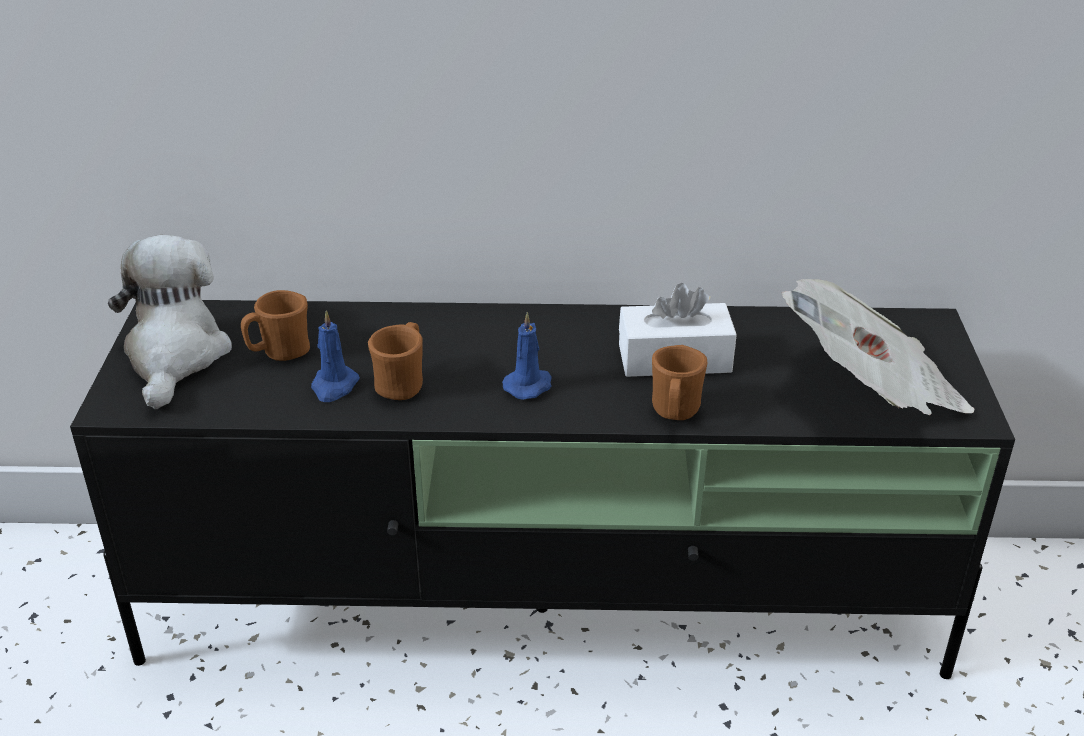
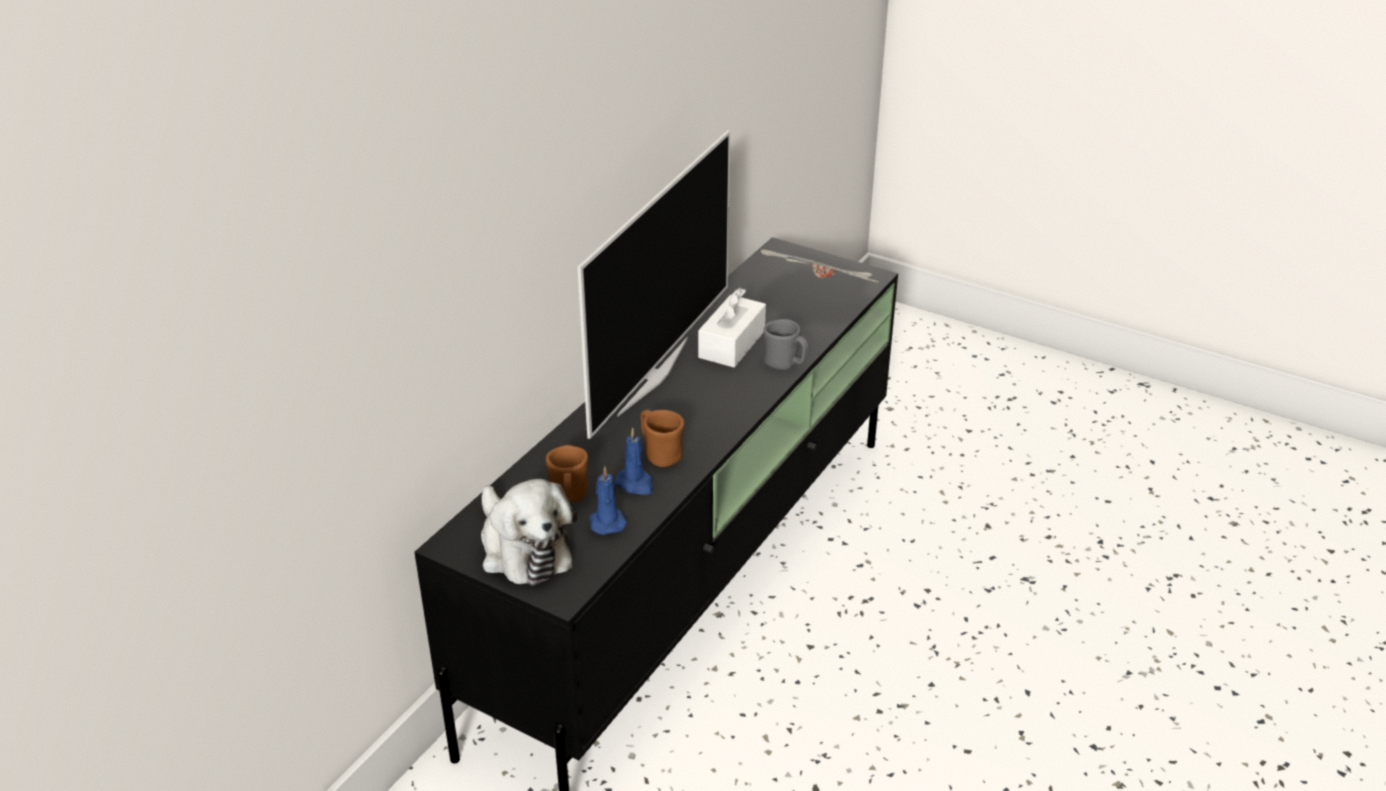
camera: 60 degrees left, 0 degrees up
(175, 356) = (523, 548): plush toy -> plush toy turned 150 degrees counterclockwise
(529, 385) = (709, 405): blue candle -> blue candle (607, 521)
(551, 325) = (651, 375): none -> television
(674, 413) = (785, 364): brown mug -> grey mug

